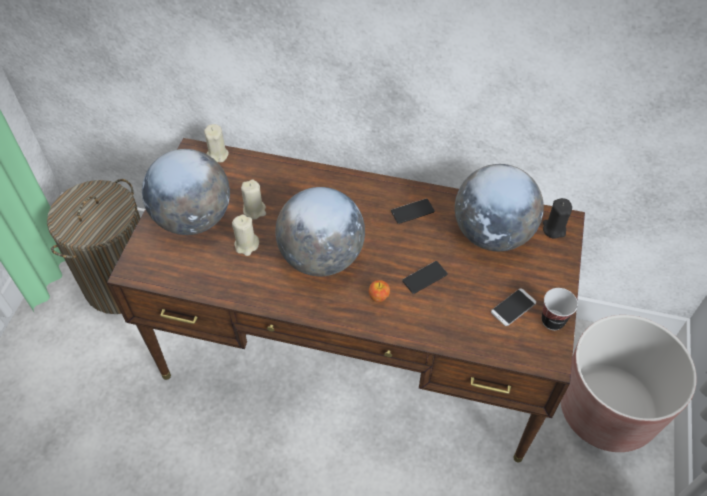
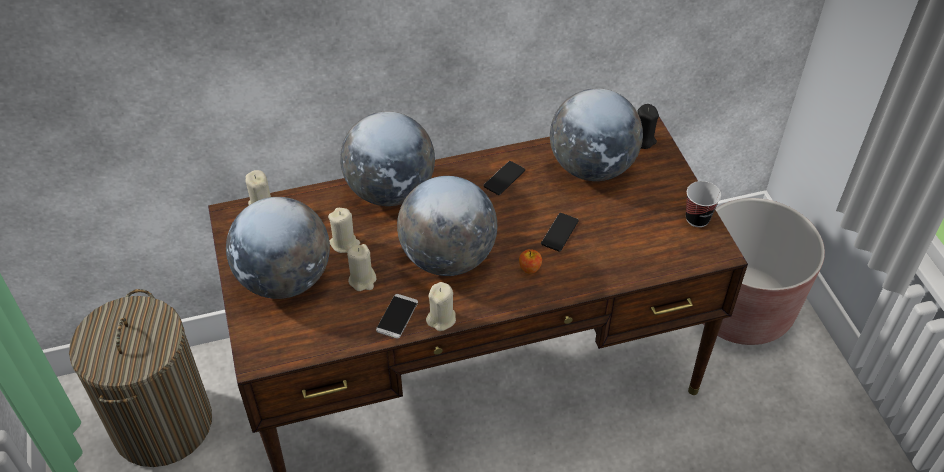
camera: 30 degrees left, 5 degrees down
(281, 304) = (441, 319): none -> beige candle
(317, 183) = (390, 191): none -> globe
(513, 307) = (656, 223): phone -> phone (397, 316)

